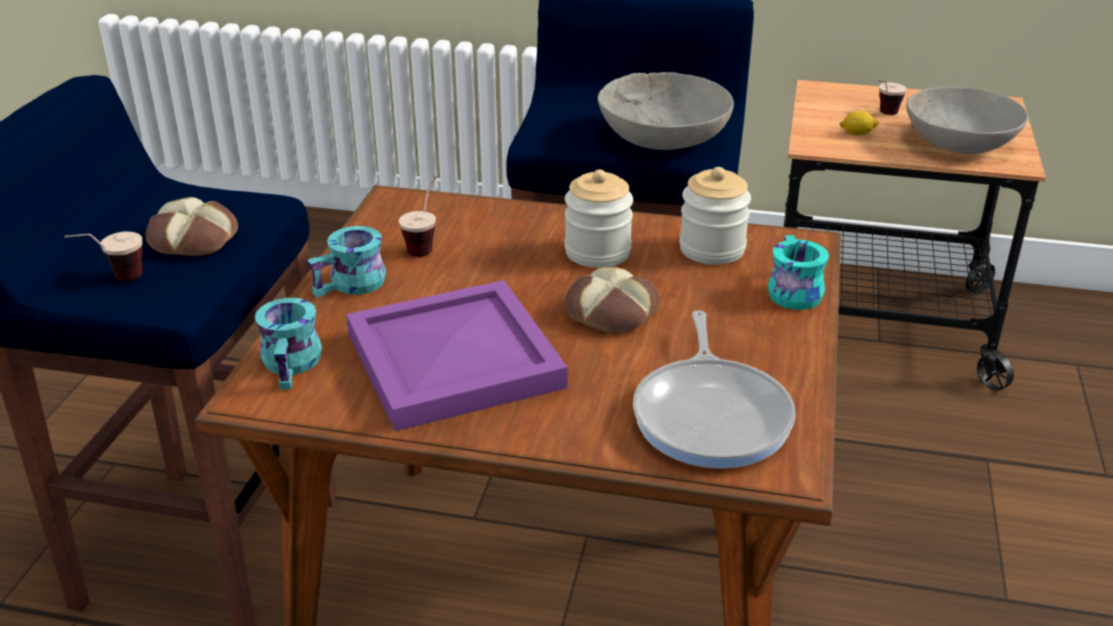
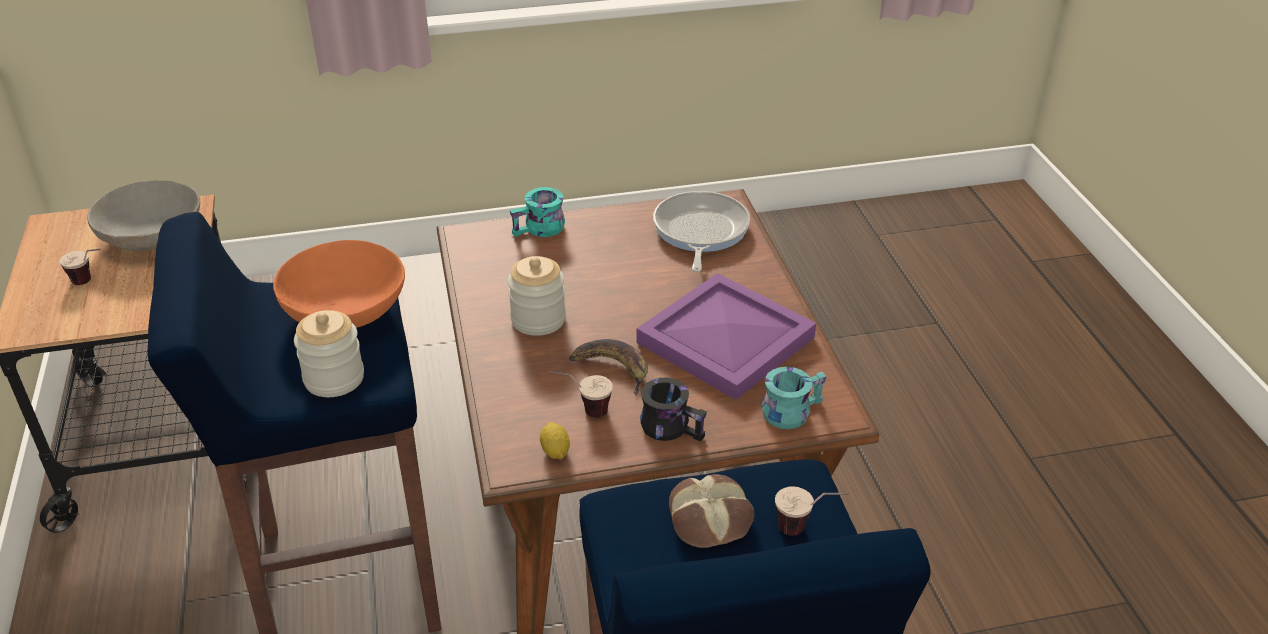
camera: 115 degrees left, 5 degrees up
(353, 286) = (673, 425): turquoise mug -> black mug
(474, 275) = (612, 368): none -> banana
(613, 312) = (617, 291): bread -> none
(662, 137) = (345, 310): grey bowl -> orange bowl
(712, 249) = (501, 270): jar -> jar (334, 378)
(712, 415) = (699, 232): frying pan -> frying pan turned 60 degrees counterclockwise
(857, 133) = (142, 290): lemon -> lemon (555, 451)

